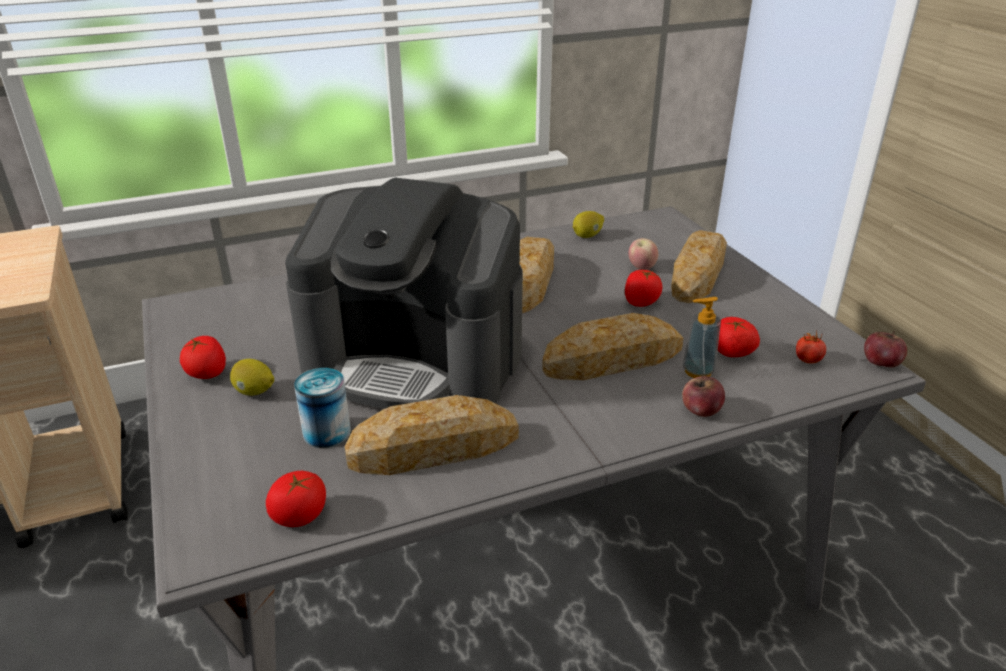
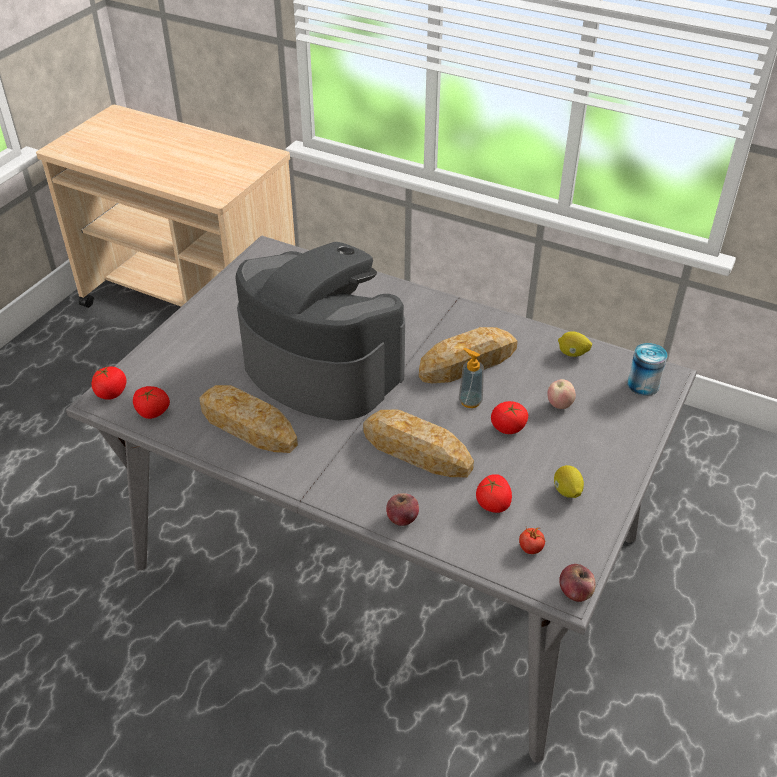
camera: 50 degrees right, 10 degrees up
(207, 373) = (223, 306): tomato -> tomato (111, 393)
(254, 392) = (225, 332): lemon -> lemon (567, 491)
(327, 432) = (220, 379): can -> can (643, 385)
(415, 357) = (321, 367): coffee machine -> coffee machine turned 150 degrees clockwise
(697, 371) = (448, 497): soap dispenser -> soap dispenser (470, 401)
(698, 273) = (591, 437): bread -> none

